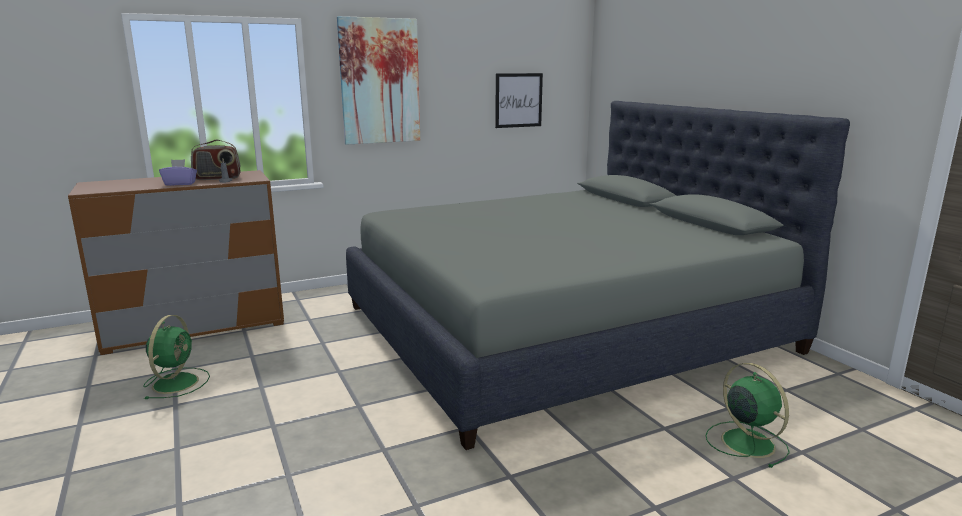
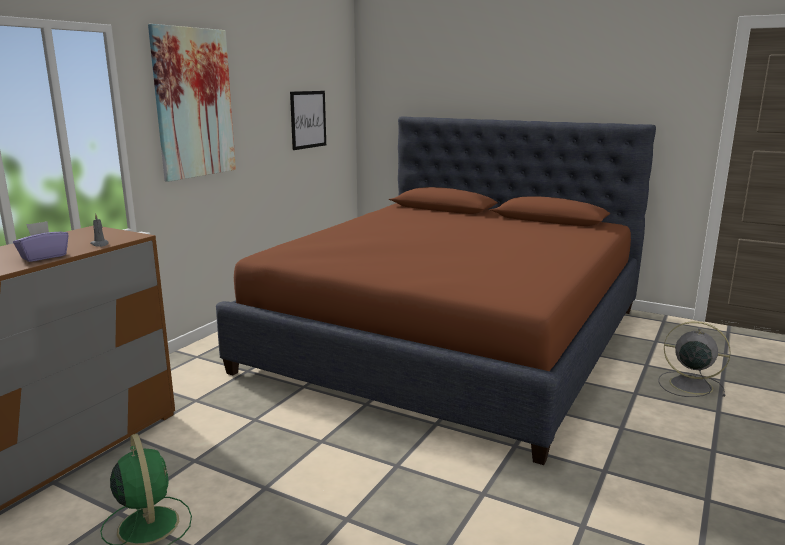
camera: 35 degrees left, 0 degrees up
(217, 178) = (73, 242): radio -> none
(561, 328) = (451, 338): grey bed -> brown bed
(745, 442) = (688, 385): green fan -> grey fan

